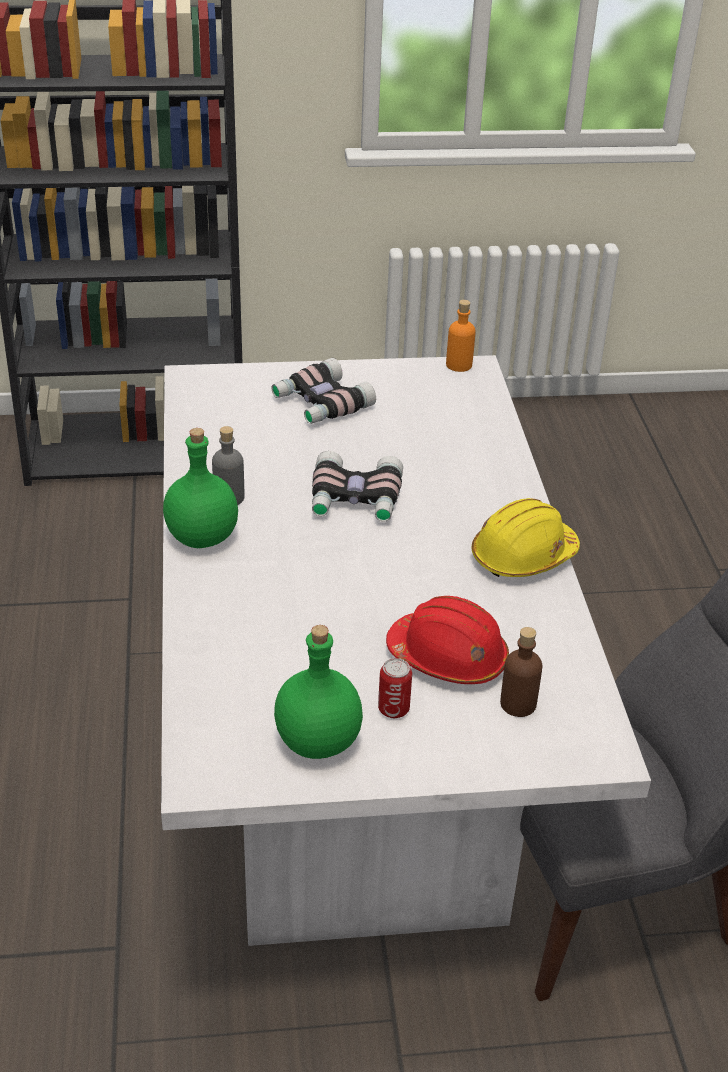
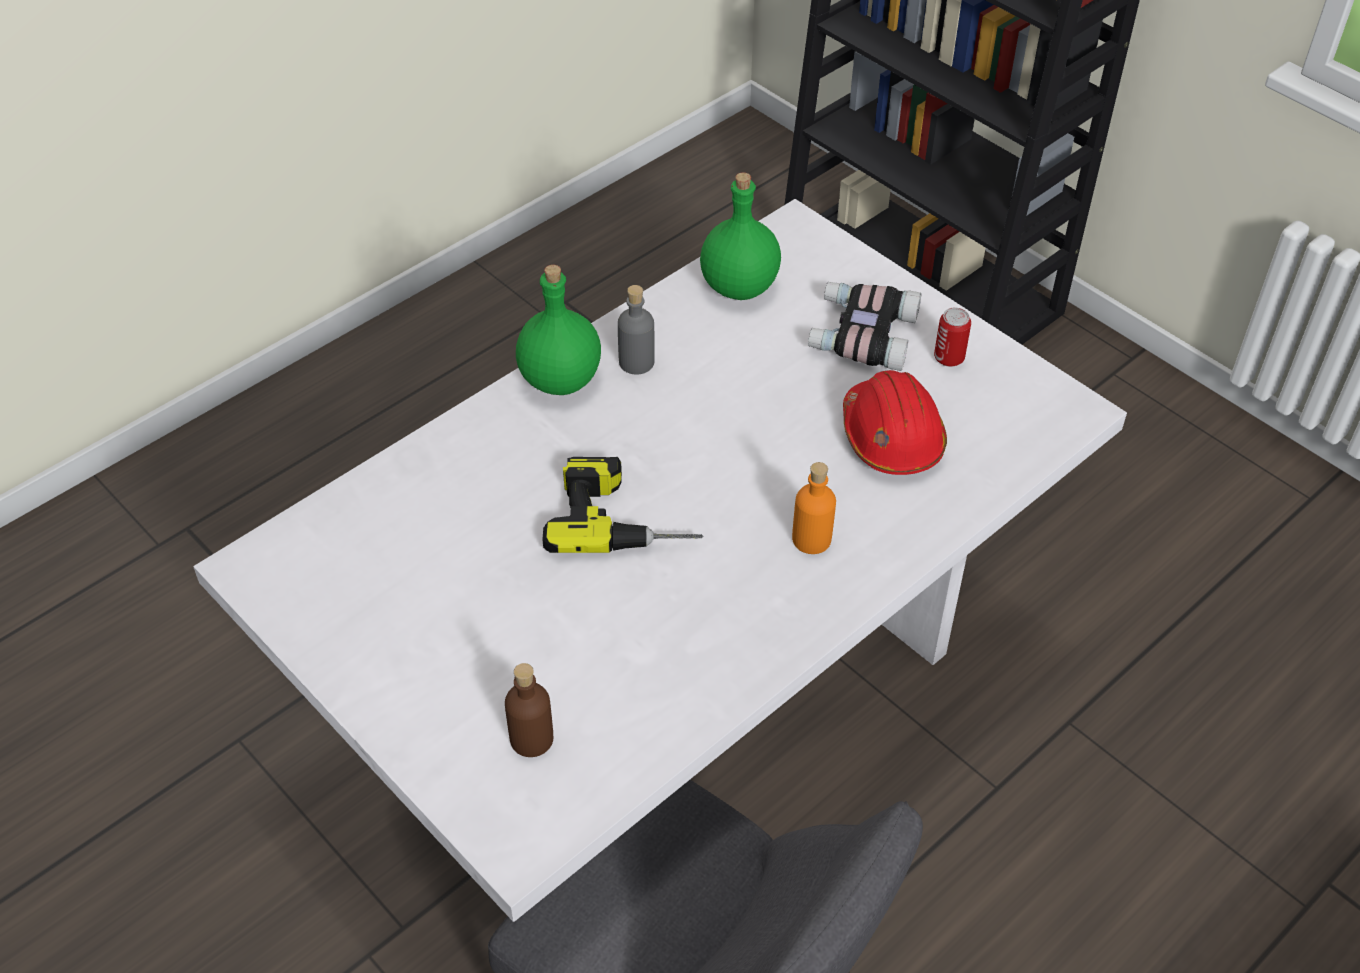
camera: 55 degrees right, 10 degrees up
(317, 742) = (354, 618): green bottle -> green bottle (738, 287)
(355, 499) = (728, 448): binoculars -> none
(364, 570) = (624, 516): none -> power drill
(393, 709) = (443, 647): can -> can (949, 358)
(448, 658) = (552, 648): red hard hat -> red hard hat (891, 437)
(459, 365) = (1065, 394): orange bottle -> orange bottle (811, 539)
(523, 556) = (772, 625): yellow hard hat -> none

